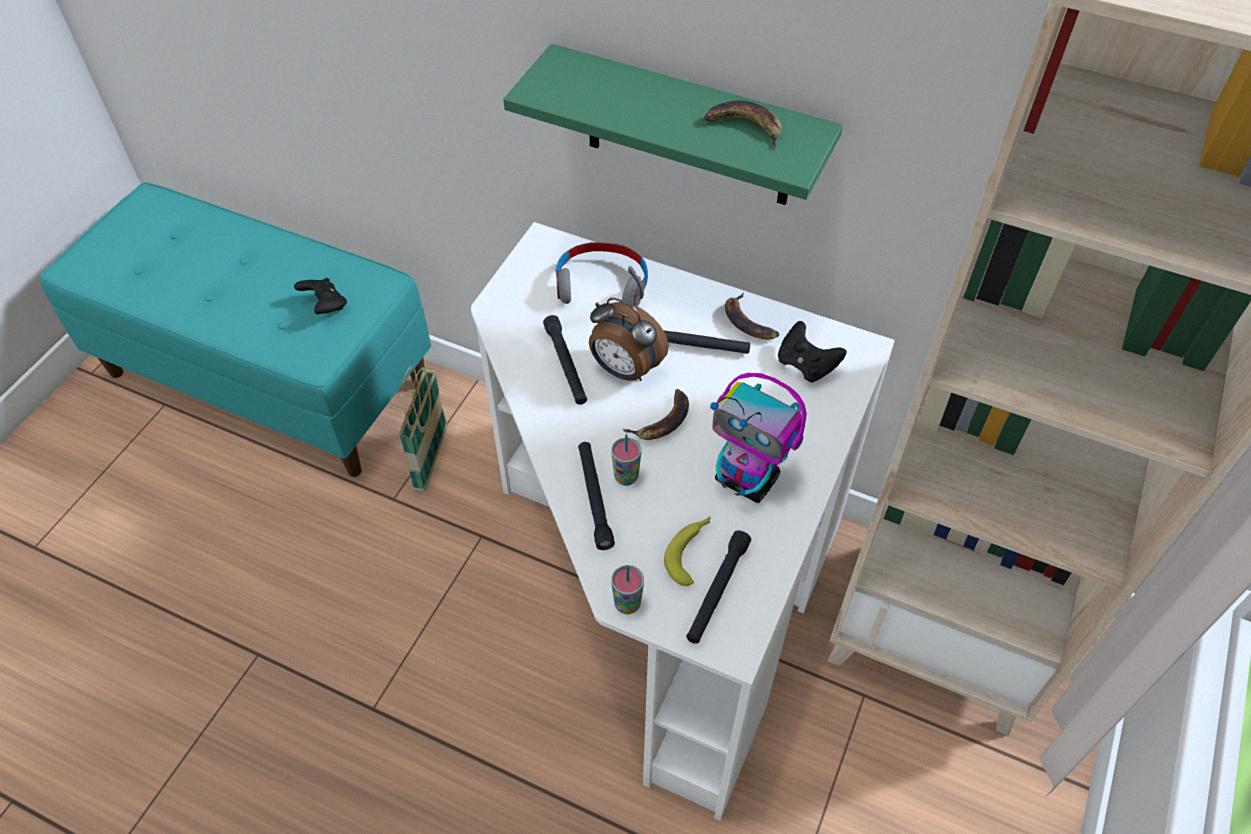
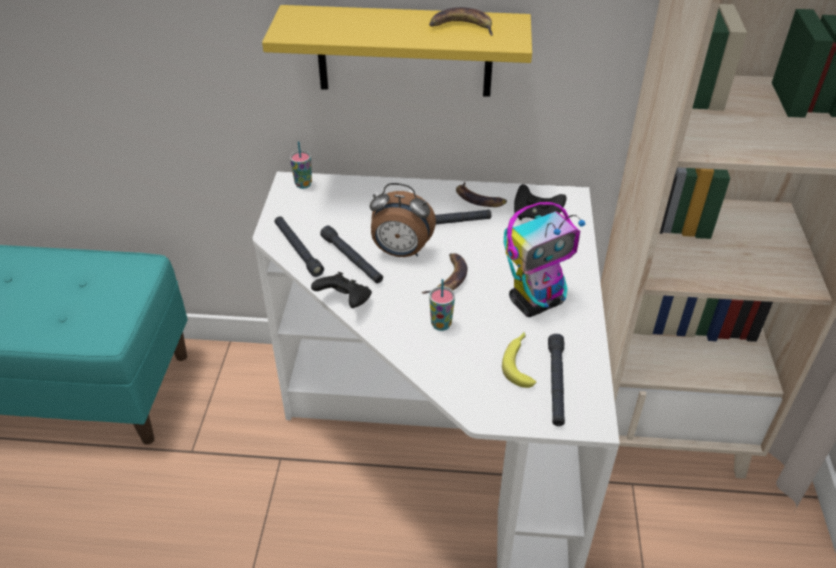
camera: 20 degrees left, 10 degrees down
(325, 306) = (98, 294): black game controller -> black game controller (345, 302)
(431, 458) = (213, 411): basket -> none
(594, 498) = (423, 346): black flashlight -> black flashlight (298, 250)
(601, 285) = (353, 200): grey headphones -> none
(627, 604) = (490, 415): cup -> cup (303, 184)
(689, 129) = (404, 51): green shelf -> yellow shelf
(748, 480) = (536, 302): toy robot -> toy robot turned 45 degrees counterclockwise

